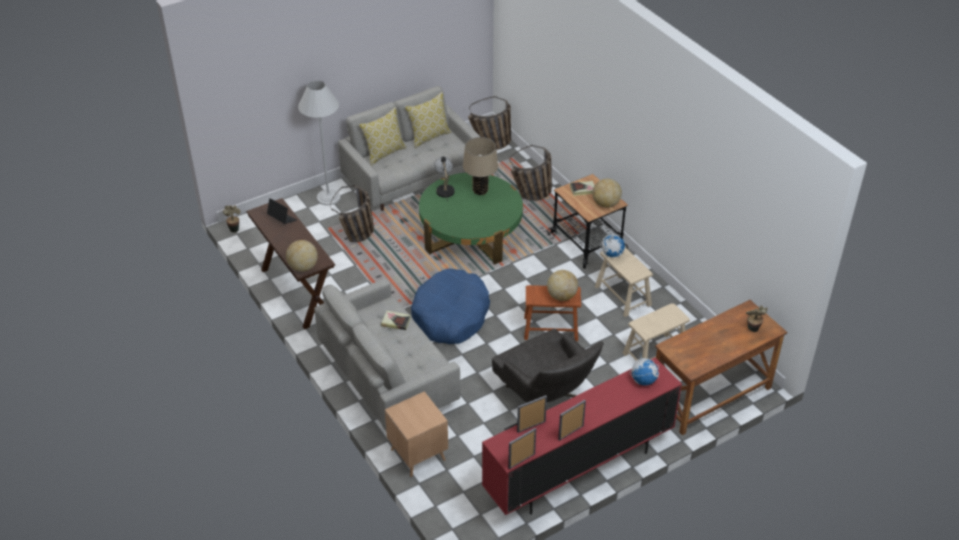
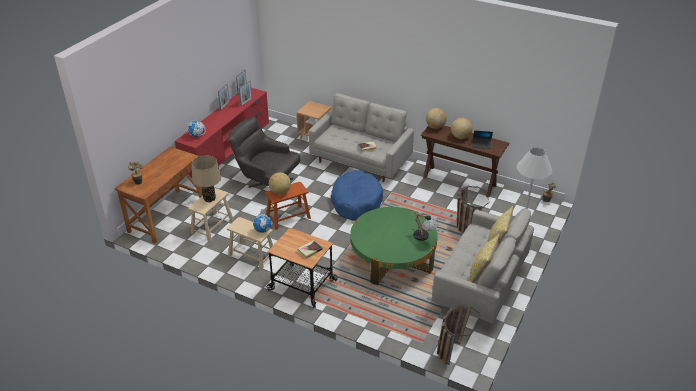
camera: 150 degrees right, 5 degrees down
(480, 191) = (396, 246): beige table lamp -> beige table lamp (209, 199)
(532, 196) = (373, 309): basket -> none
(606, 204) = (284, 245): globe -> globe (460, 137)

